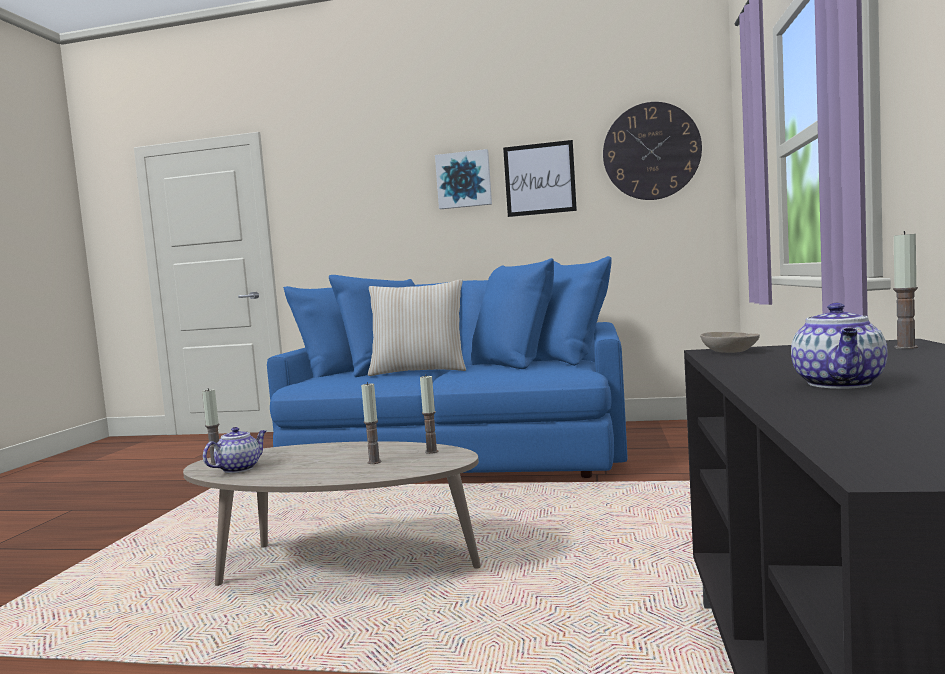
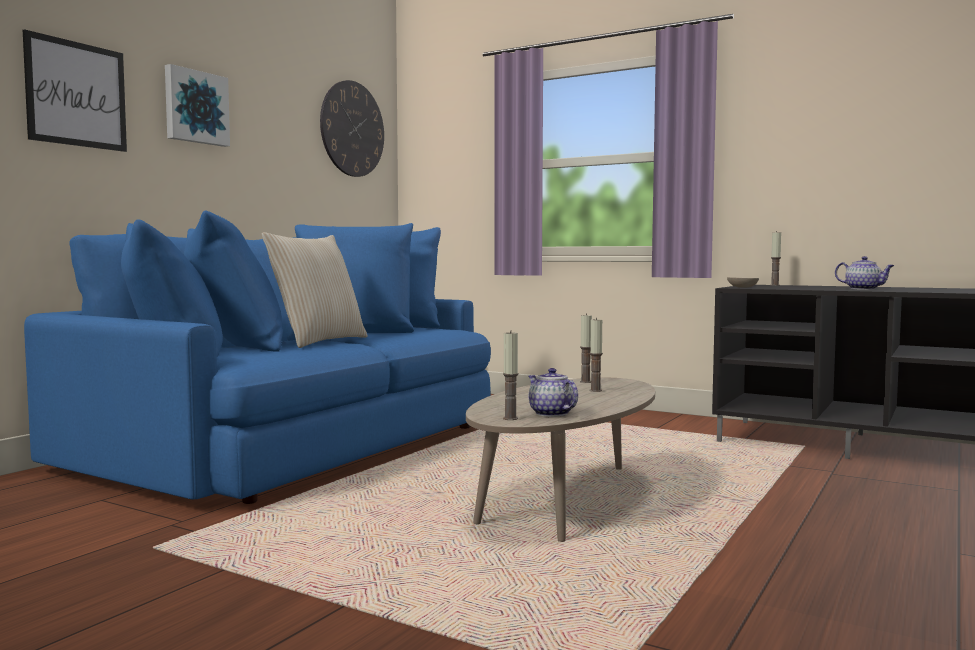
camera: 70 degrees left, 0 degrees up
(539, 179) = (269, 129): picture -> picture (76, 94)

